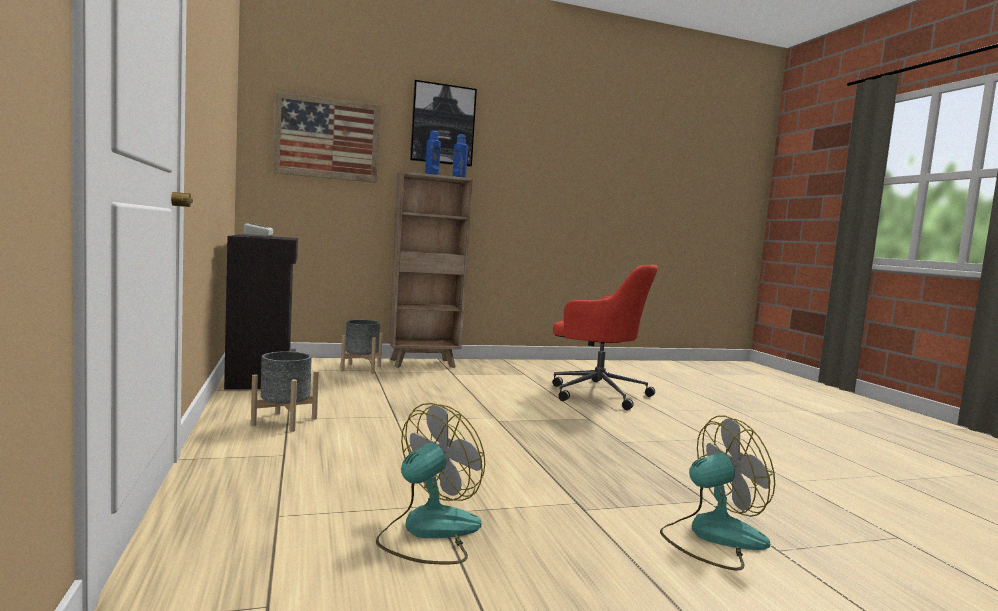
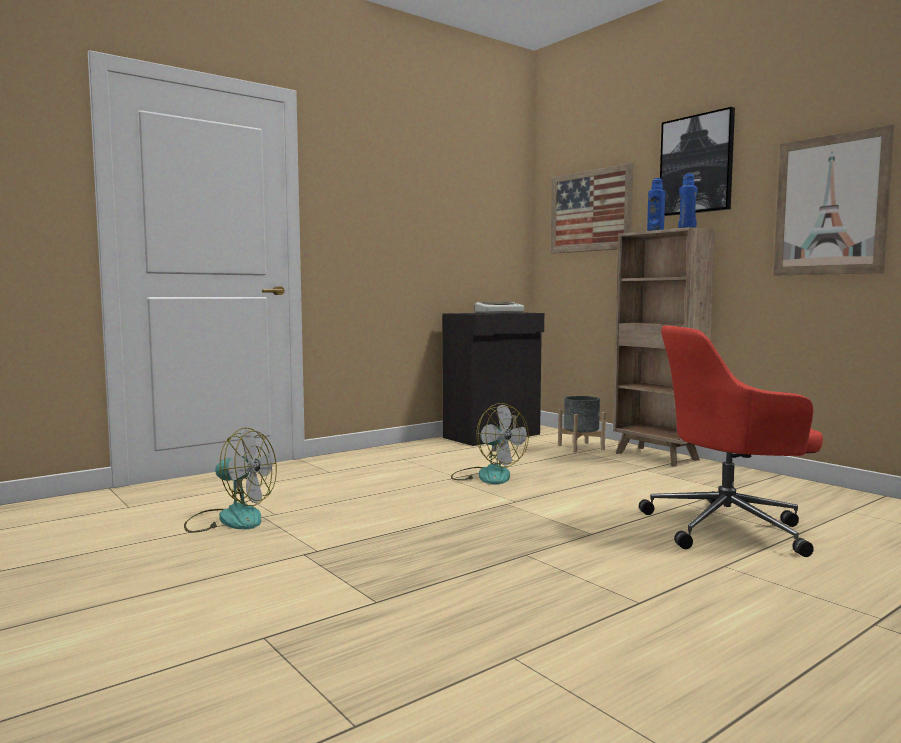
camera: 70 degrees right, 0 degrees up
(284, 422) = (394, 460): grey planter -> none
(538, 178) = (830, 205): none -> picture
(597, 393) = (728, 528): red office chair -> red office chair turned 75 degrees clockwise
(712, 537) = (277, 605): fan -> fan (487, 475)

